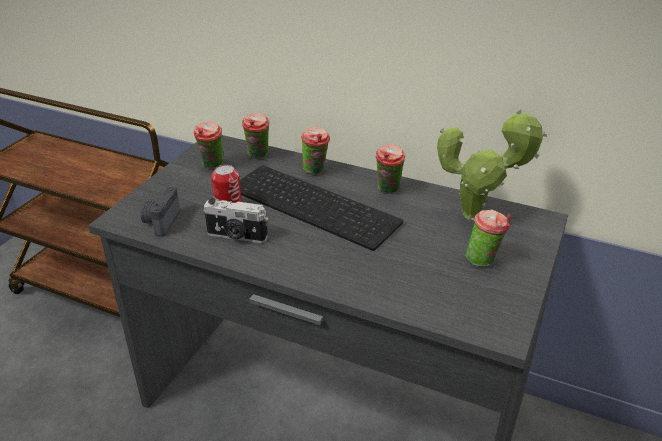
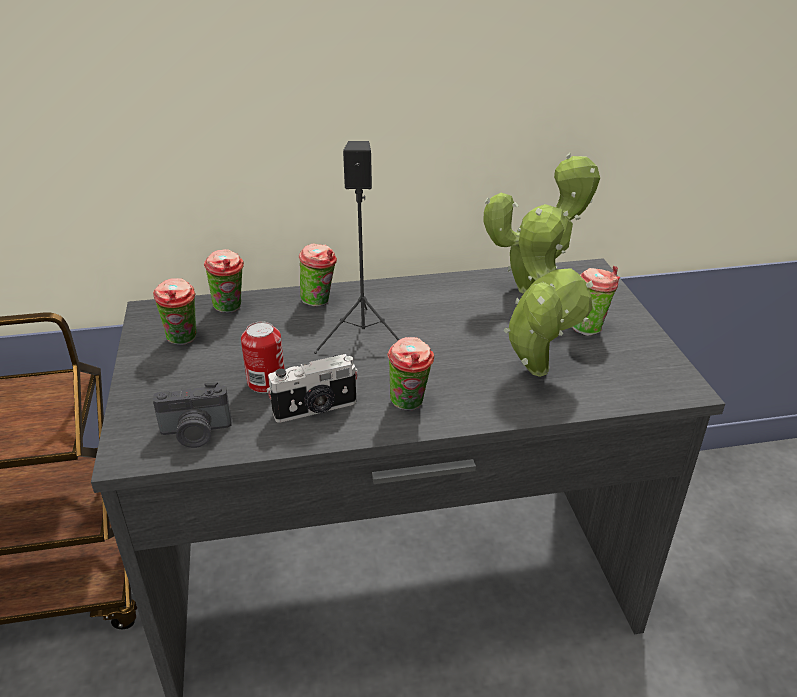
camera: 35 degrees left, 0 degrees up
(161, 222) = (196, 433): camera -> camera turned 75 degrees counterclockwise
(316, 205) = (365, 337): keyboard -> black speaker
(388, 191) = (422, 295): cup -> cup (410, 405)
(409, 269) = (536, 365): none -> potted plant

